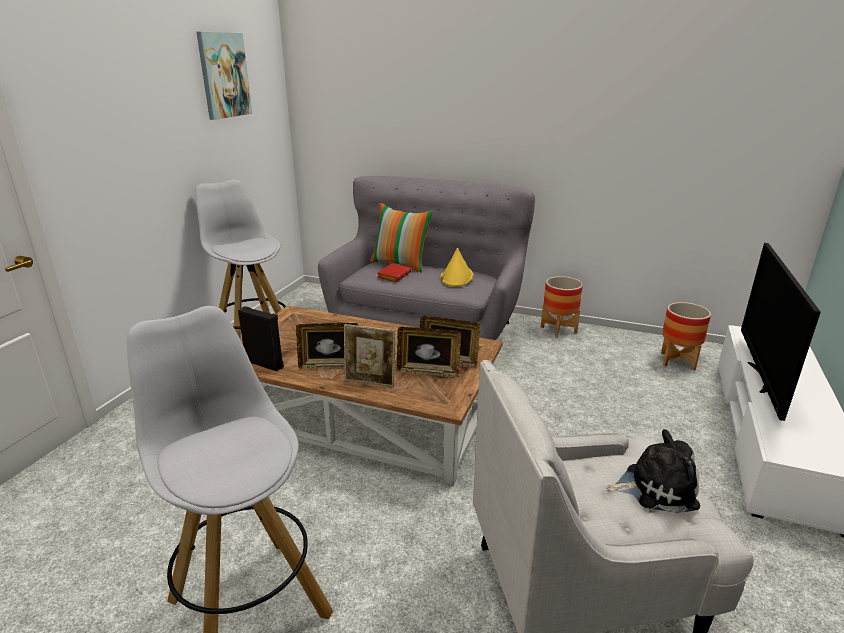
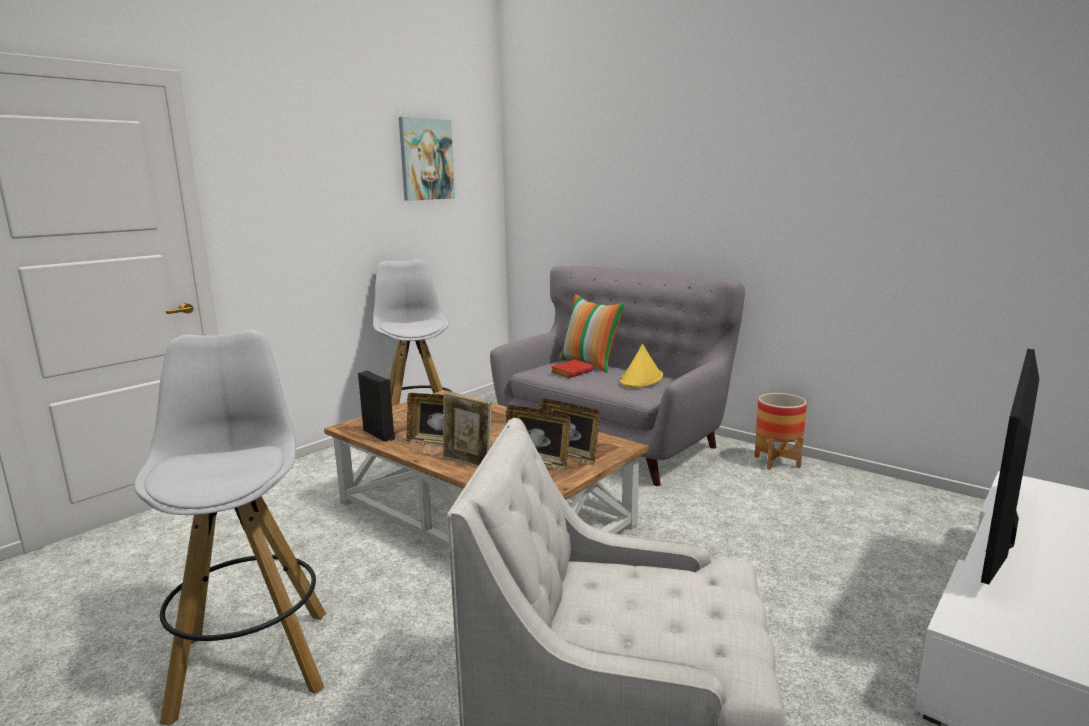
camera: 20 degrees right, 10 degrees down
(655, 487) = (700, 608): plush toy -> none
(678, 361) = (928, 517): planter -> none

